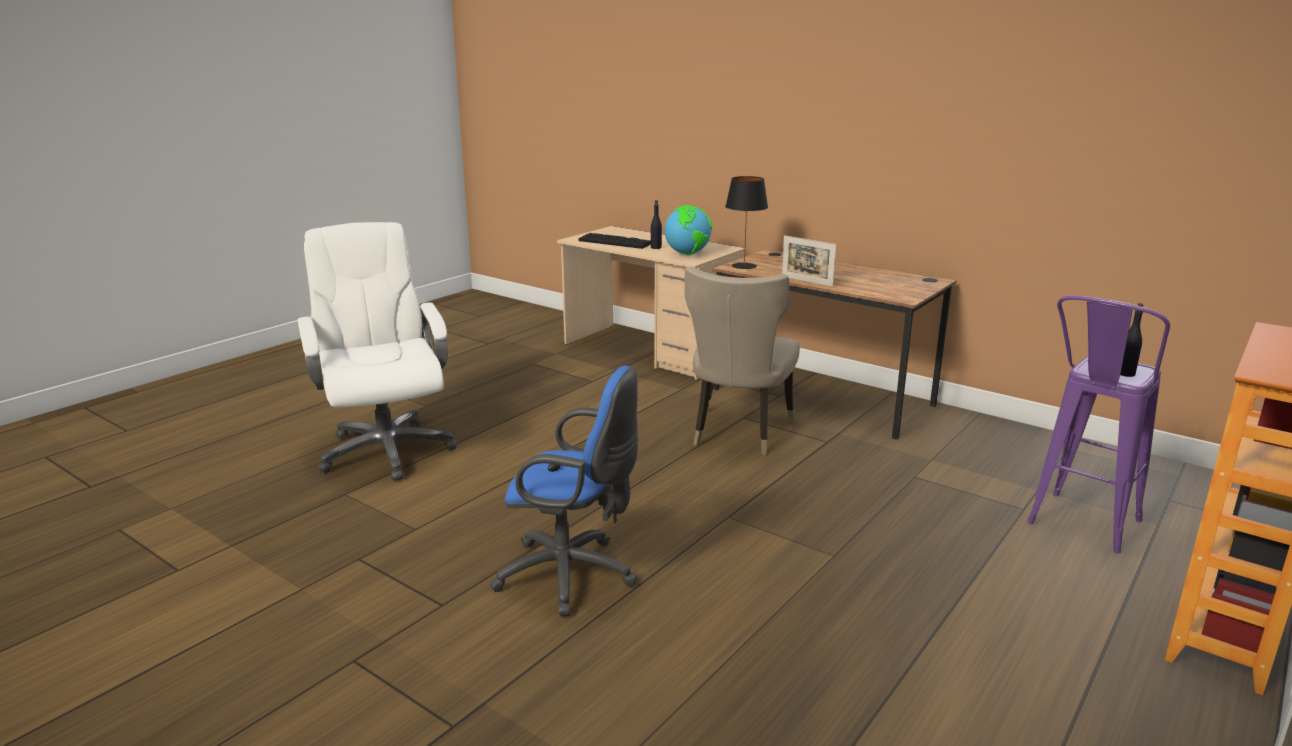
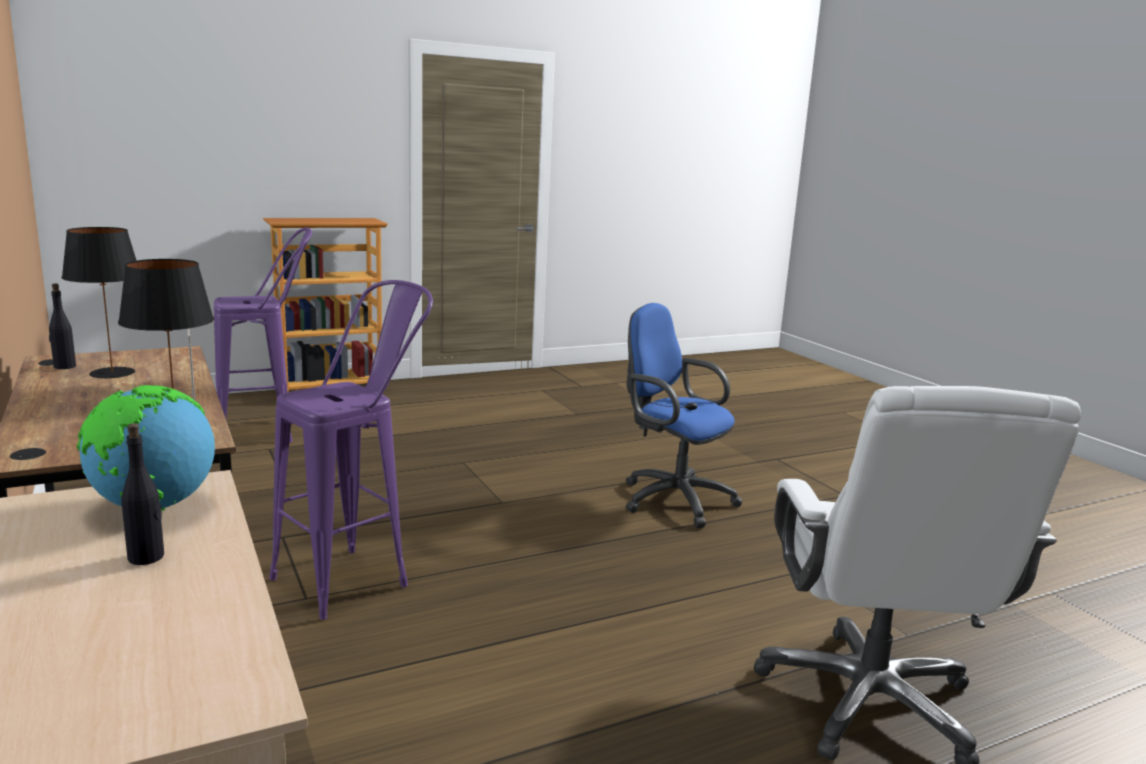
camera: 155 degrees left, 5 degrees down
(616, 242) = (172, 625): keyboard -> none
(737, 434) = (357, 576): beige chair -> purple stool
(877, 281) = (112, 373): none -> black table lamp
(1126, 373) = (249, 300): black bottle -> black bottle (64, 366)

